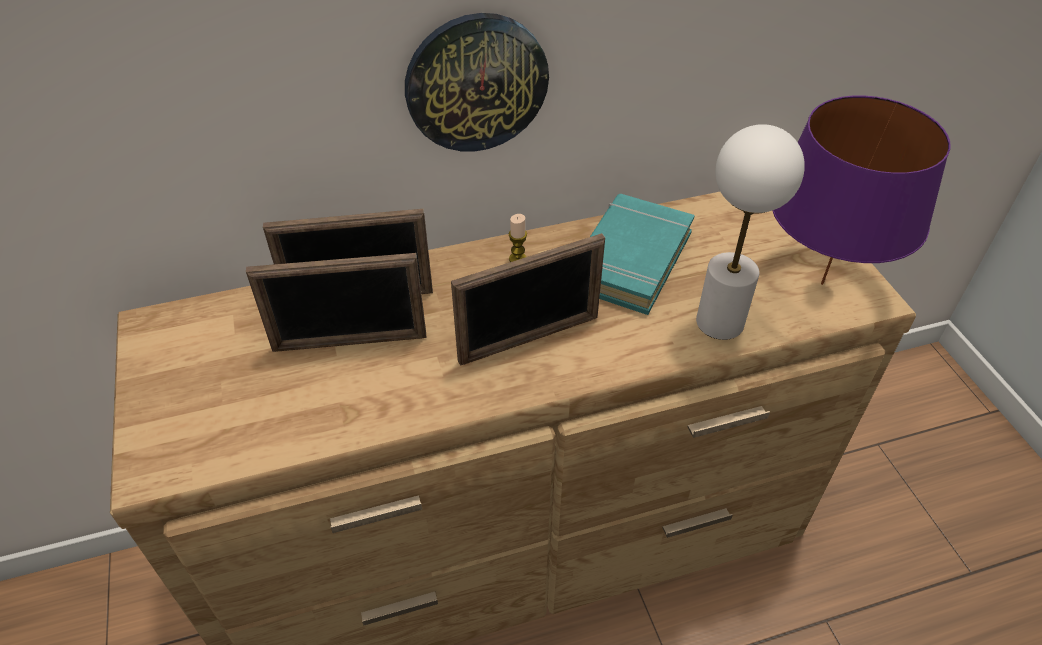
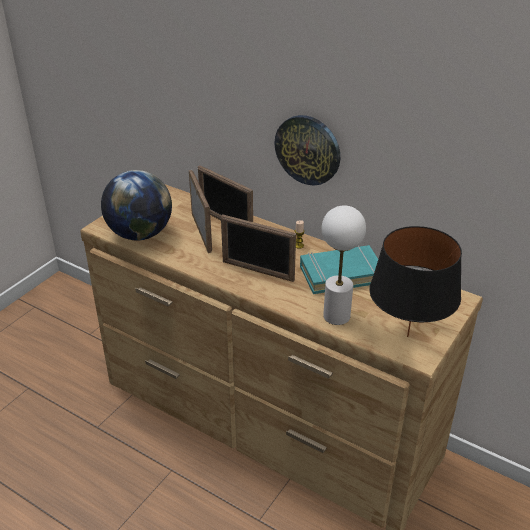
camera: 50 degrees right, 10 degrees down
(249, 427) = (140, 234): none -> globe
(350, 343) = (201, 232): picture frame -> picture frame turned 150 degrees counterclockwise
(822, 284) = (407, 336): purple table lamp -> black table lamp

